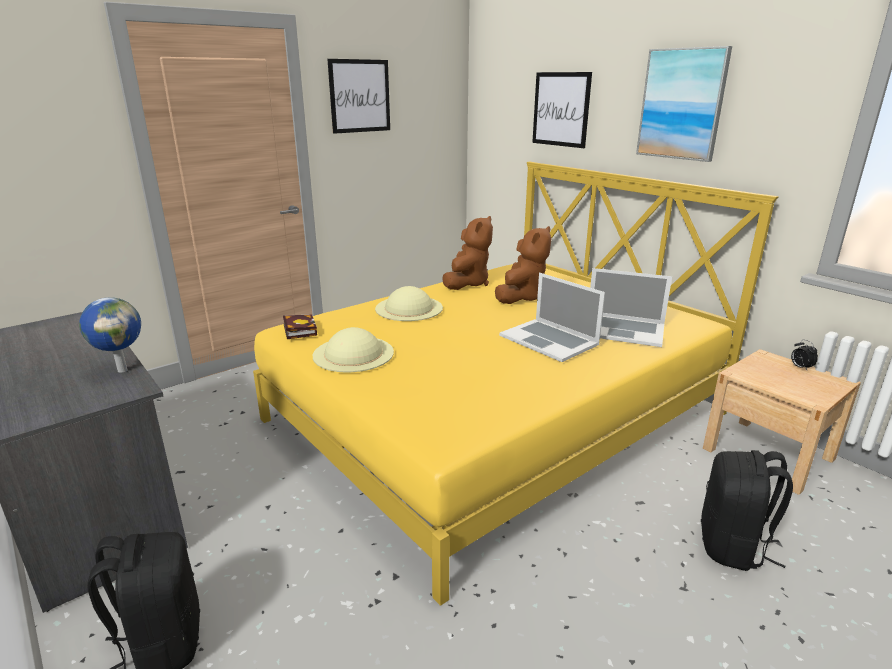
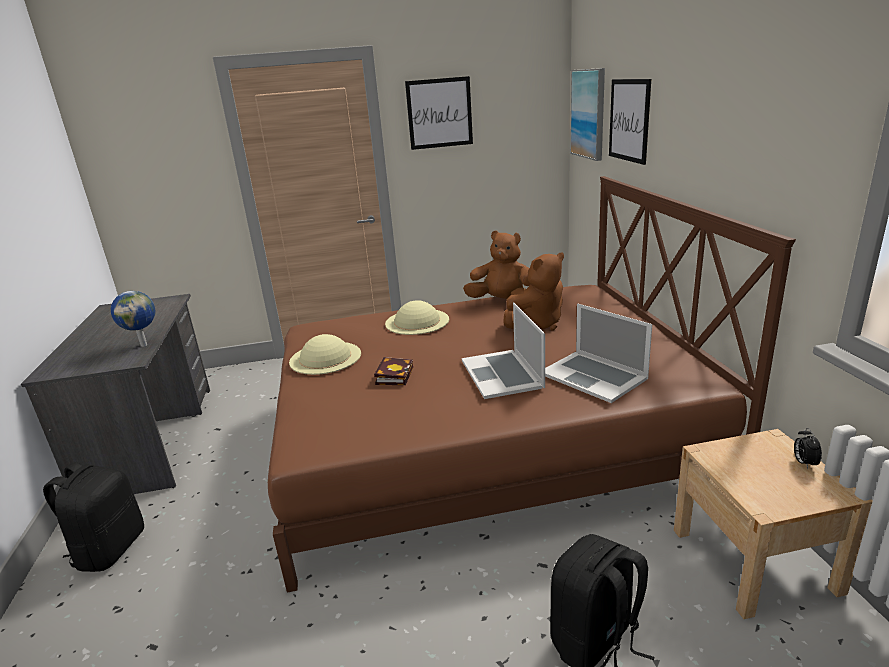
camera: 30 degrees right, 0 degrees up
(299, 330) = (312, 329): book -> book (394, 375)
(467, 283) = (503, 302): brown plush toy -> brown plush toy turned 120 degrees counterclockwise
(494, 416) = (484, 440): yellow bed -> brown bed
(682, 104) = (719, 118): picture -> picture (588, 114)

